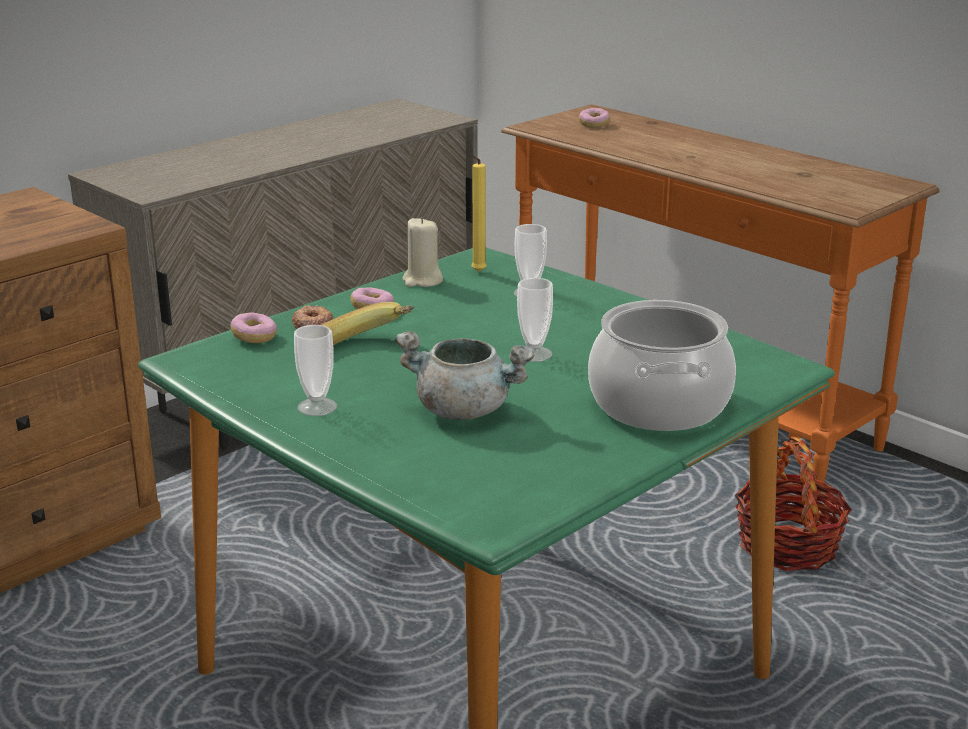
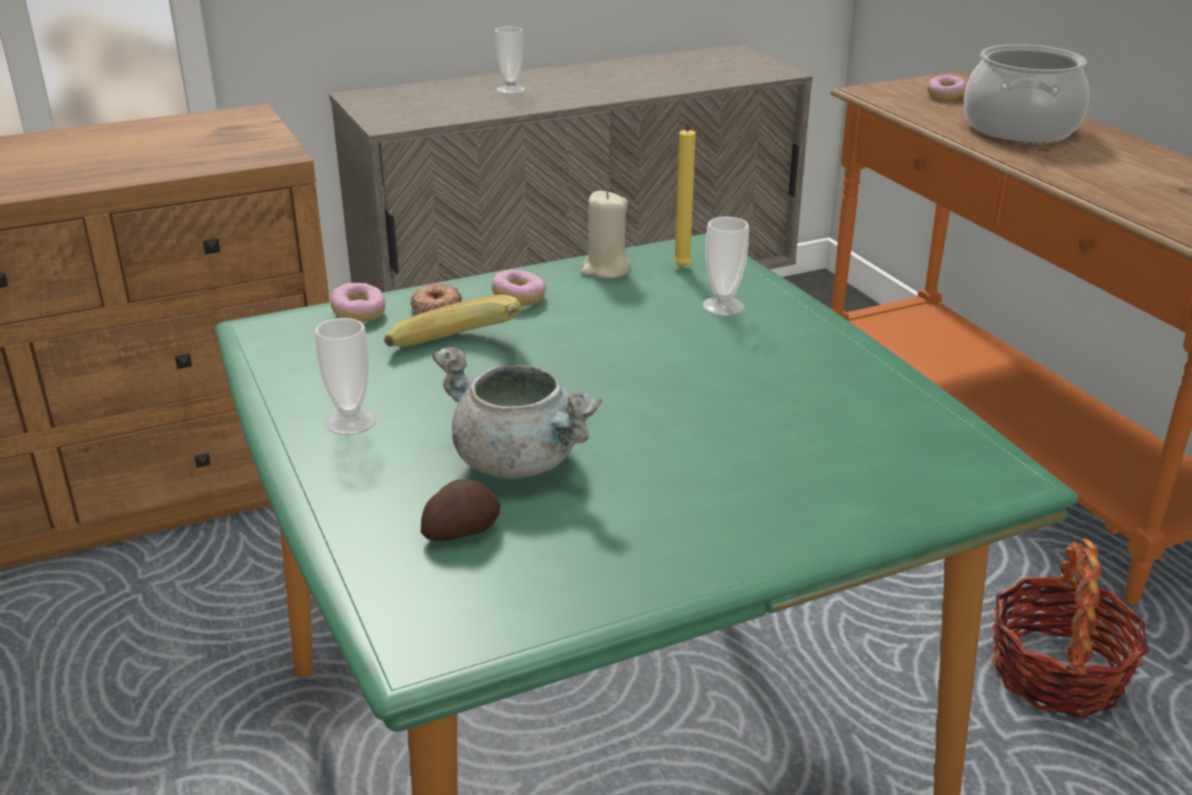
camera: 20 degrees right, 5 degrees up
(458, 456) = (460, 530): none -> potato
(534, 354) = (667, 394): cup -> cup (510, 89)
(658, 404) = (780, 504): cooking pot -> cooking pot (1019, 128)

